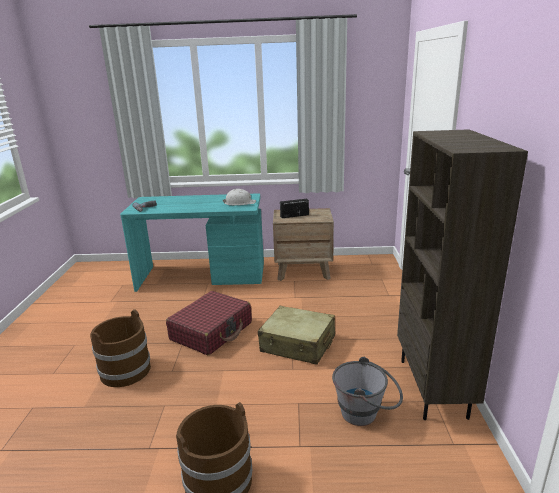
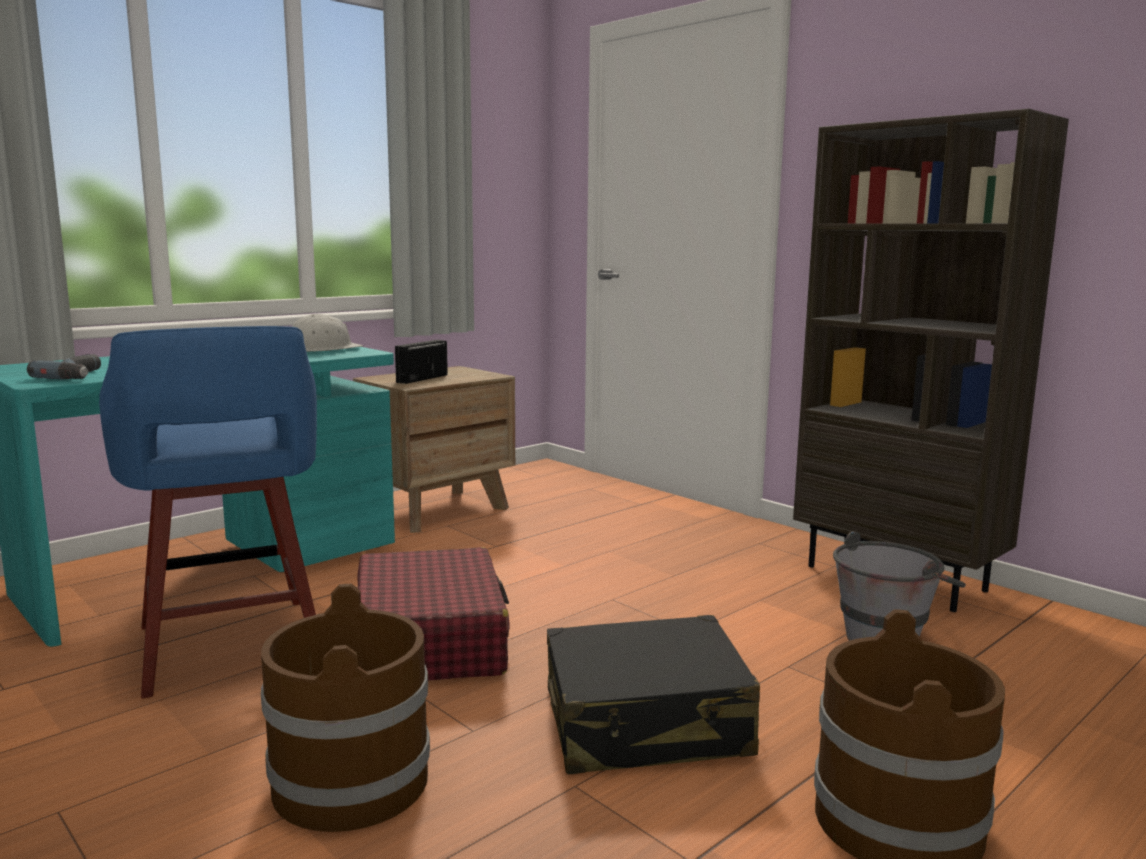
camera: 45 degrees left, 10 degrees down
(165, 310) = (230, 648): none -> blue stool
(214, 397) = (646, 724): none -> black suitcase
(298, 344) = (633, 600): beige suitcase -> none

